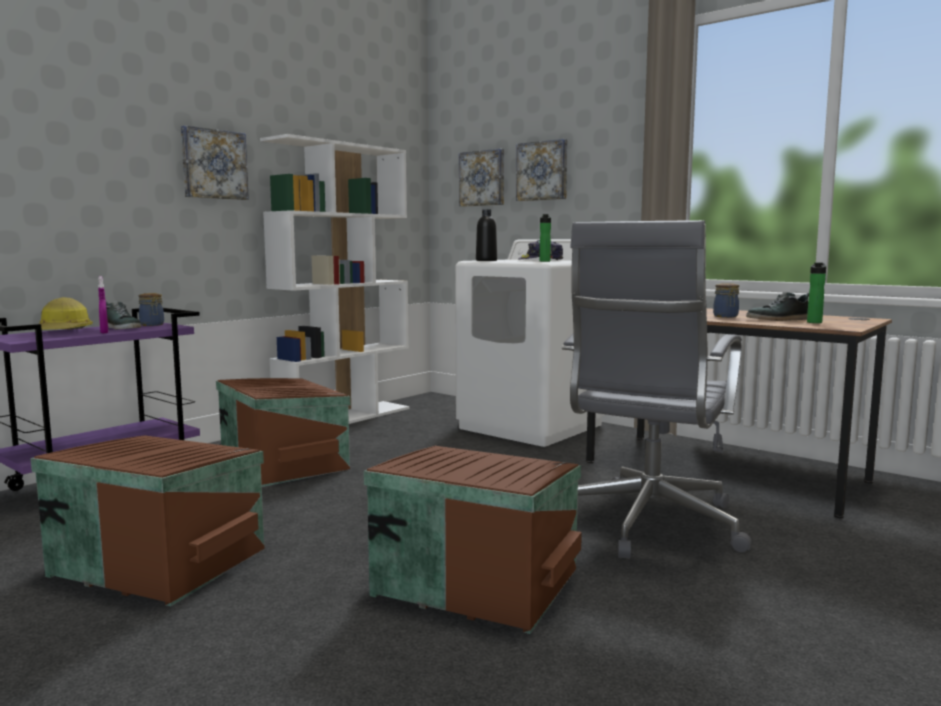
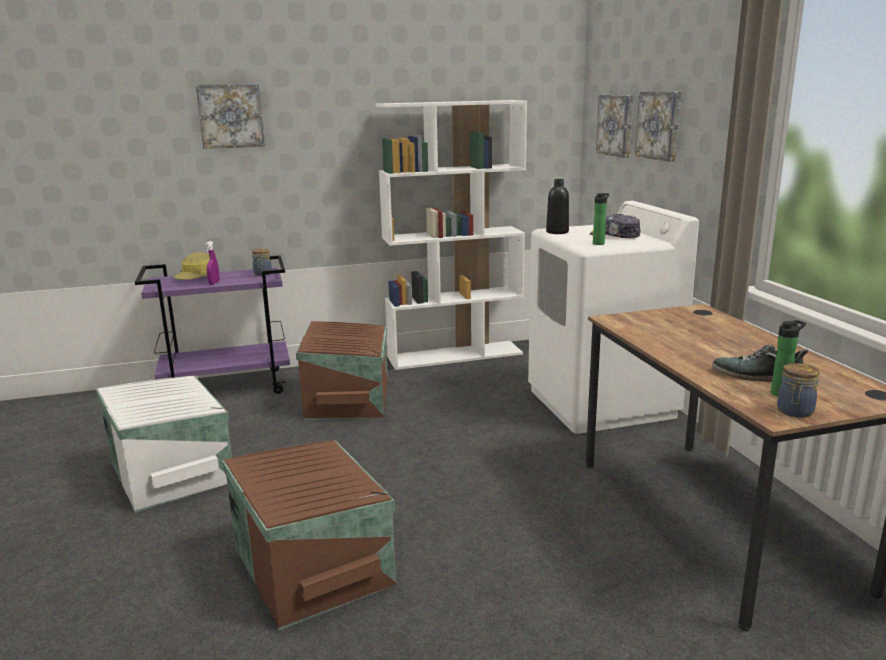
camera: 35 degrees right, 10 degrees up
(121, 328) = (237, 276): shoe -> none
(160, 560) = (173, 471): brown storage box -> white storage box
(213, 164) = (331, 132): picture -> picture (230, 116)
(647, 524) = (525, 560): grey office chair -> none
(726, 316) = (711, 355): jar -> jar (794, 412)

